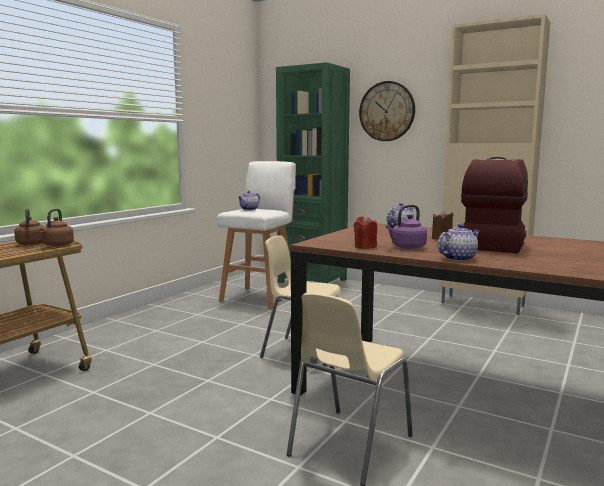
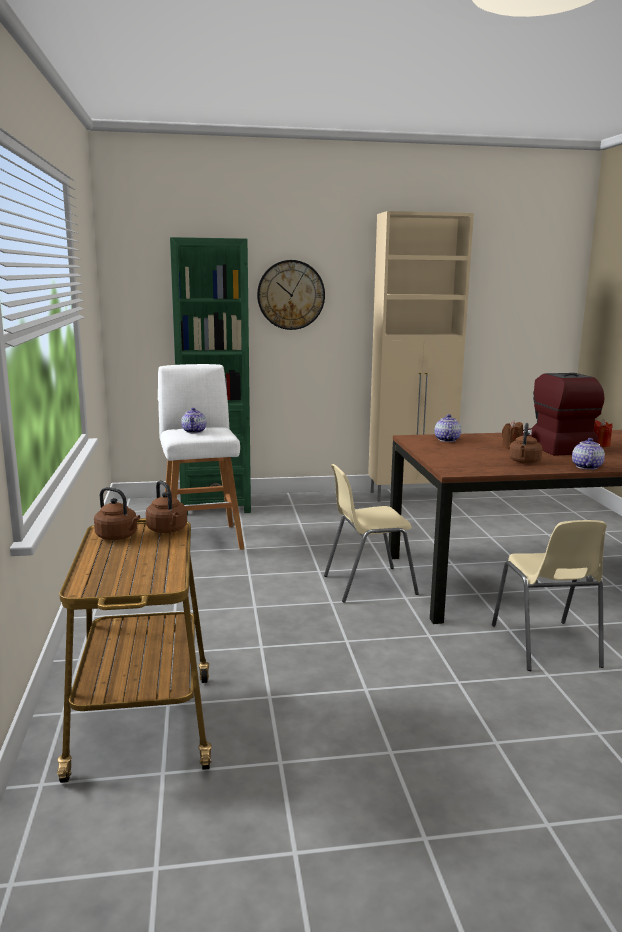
camera: 40 degrees left, 5 degrees up
(365, 246) = (498, 467): red candle -> red candle (600, 445)
(407, 247) = (524, 462): purple kettle -> brown kettle

